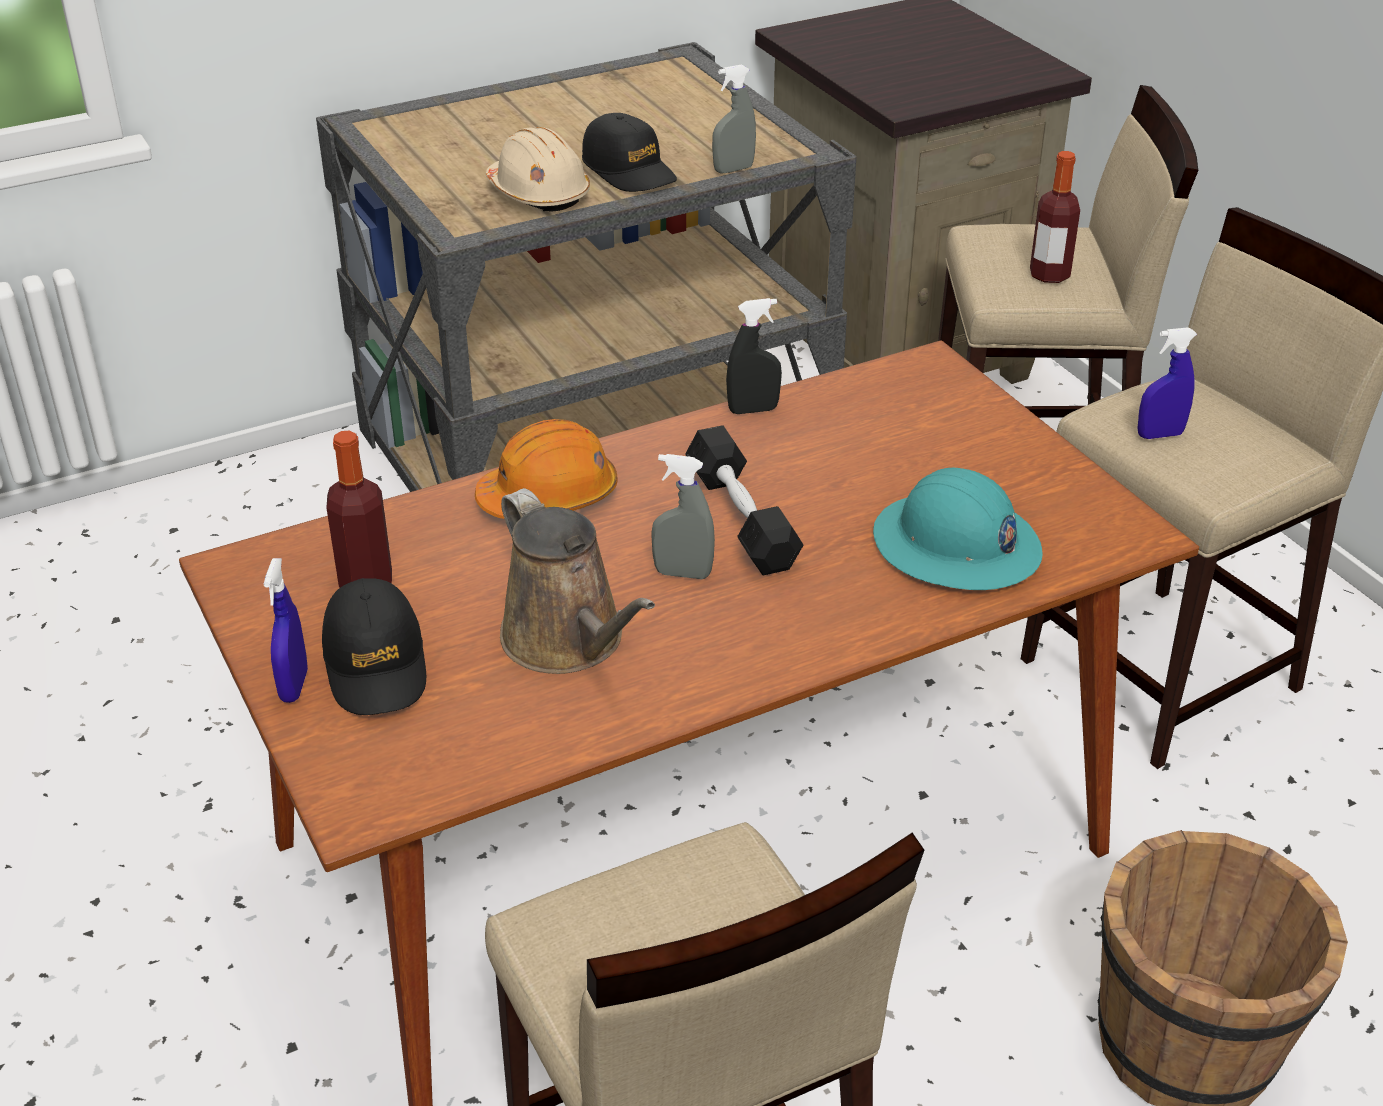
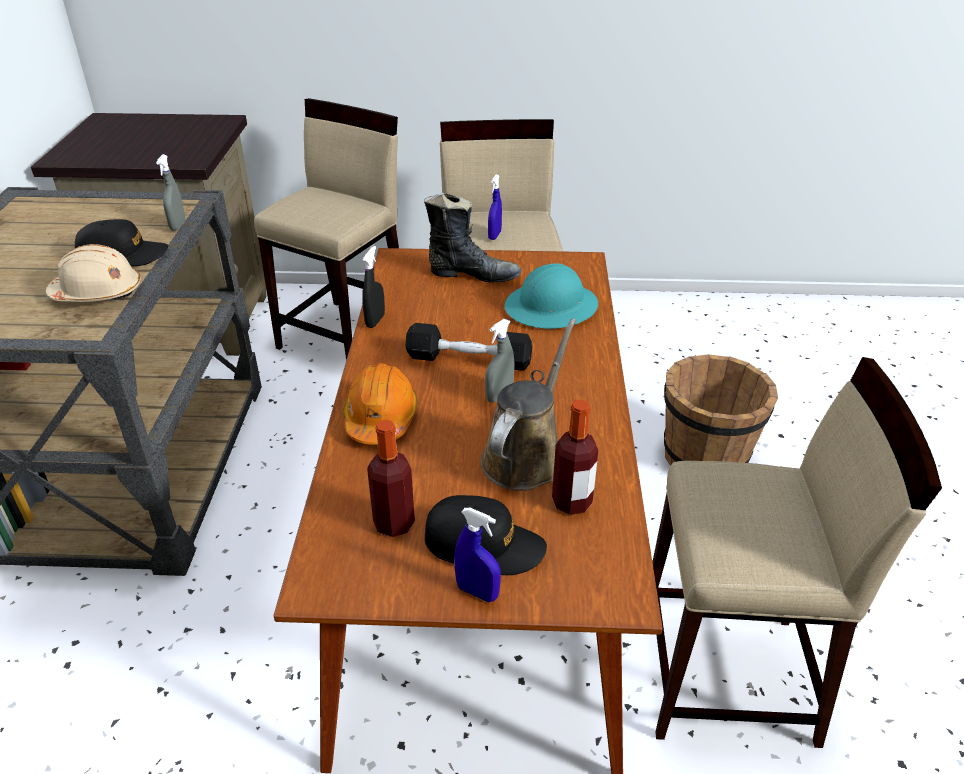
camera: 60 degrees left, 0 degrees up
(569, 641) = (525, 456): brown watering can -> brown watering can turned 60 degrees counterclockwise
(964, 443) = (472, 274): none -> black boot
(1049, 275) = (339, 209): bottle -> bottle (571, 502)

